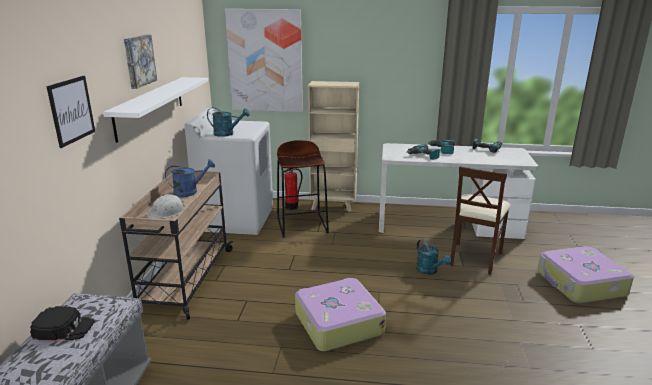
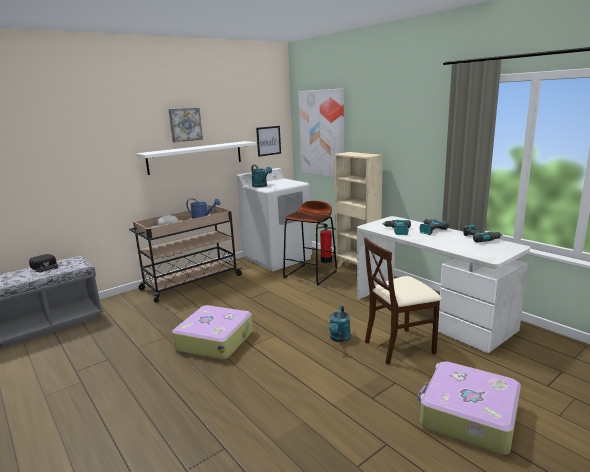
camera: 45 degrees right, 5 degrees down
(71, 110) = (102, 148): picture -> picture (268, 141)

